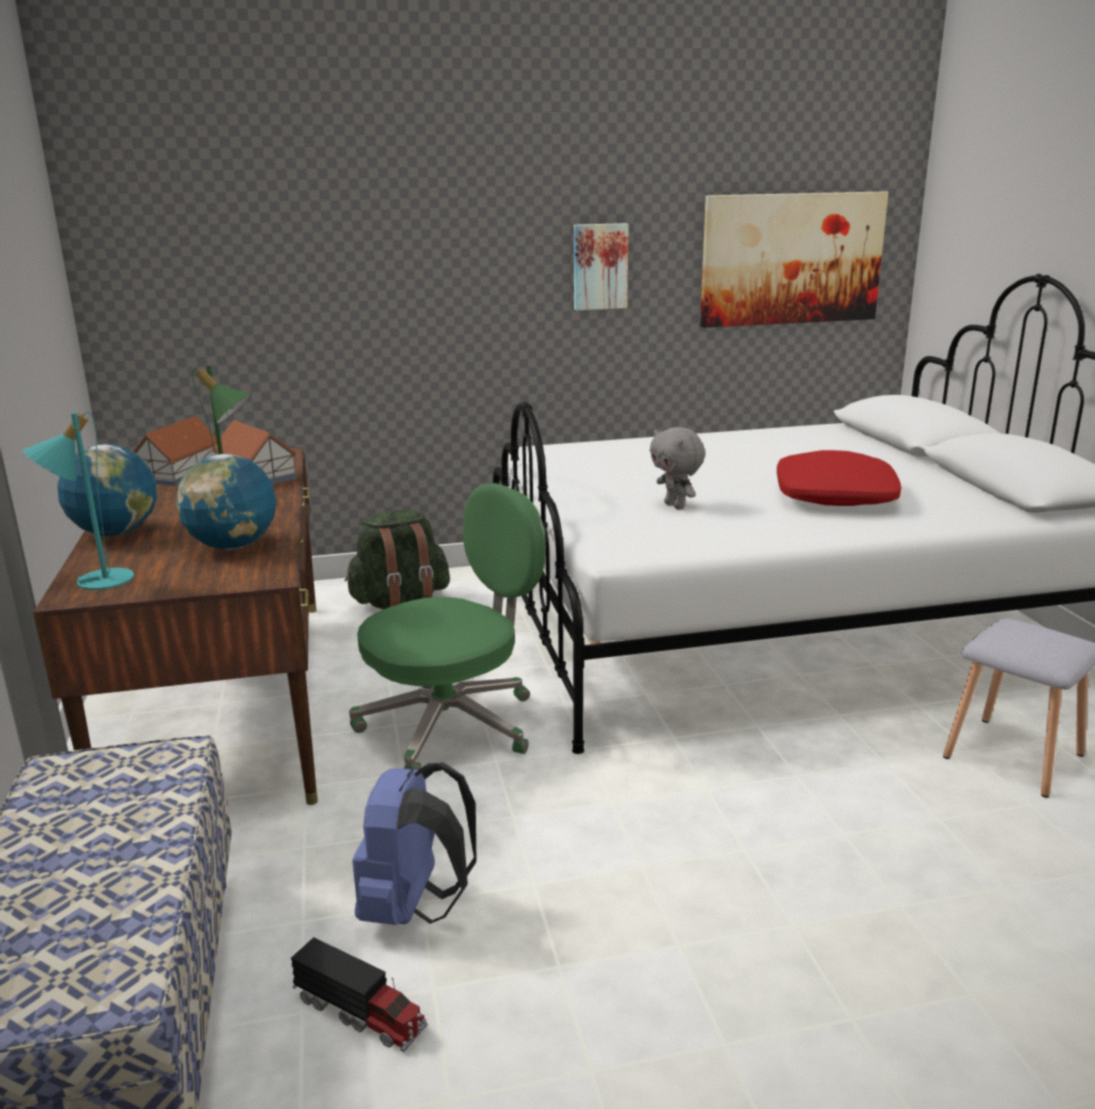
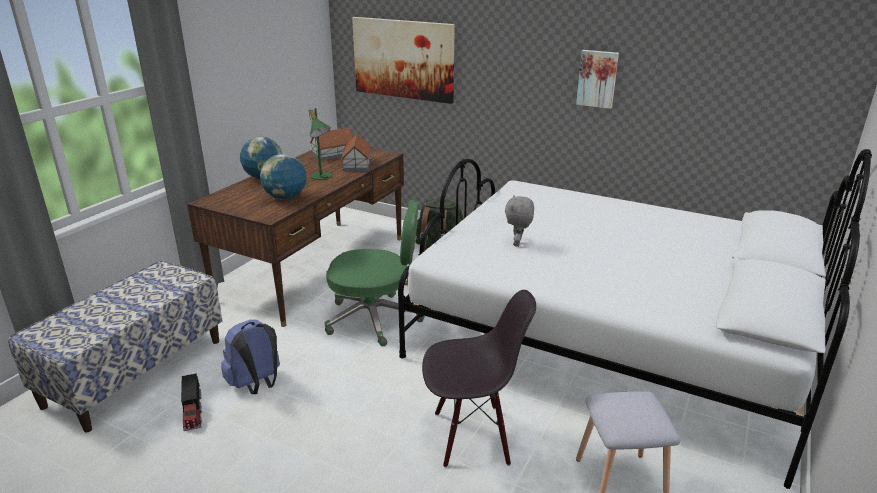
camera: 40 degrees right, 5 degrees up
(94, 580) = (222, 197): turquoise table lamp -> none
(791, 259) = (746, 93): picture -> picture (403, 59)
(813, 797) = (472, 436): none -> black chair
(835, 496) = (620, 270): red pillow -> none

